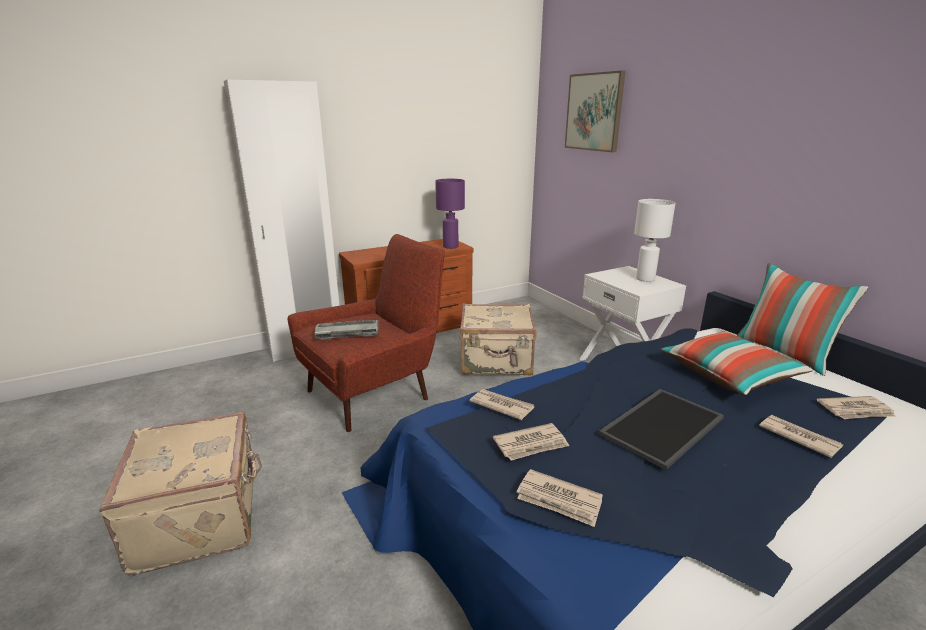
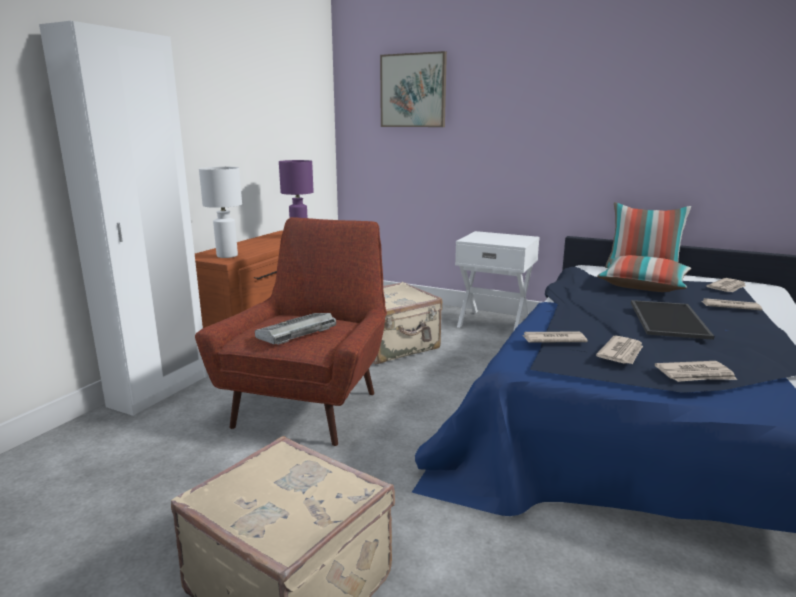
camera: 35 degrees left, 5 degrees down
(646, 279) = (506, 237): white table lamp -> white table lamp (228, 256)

